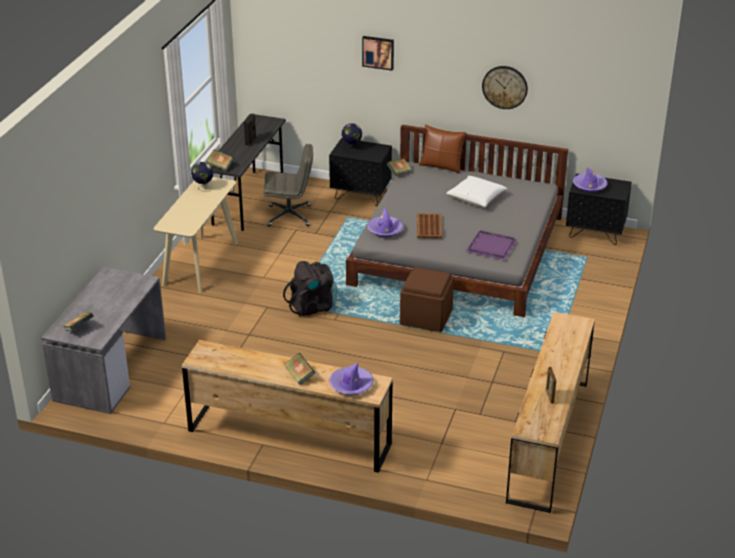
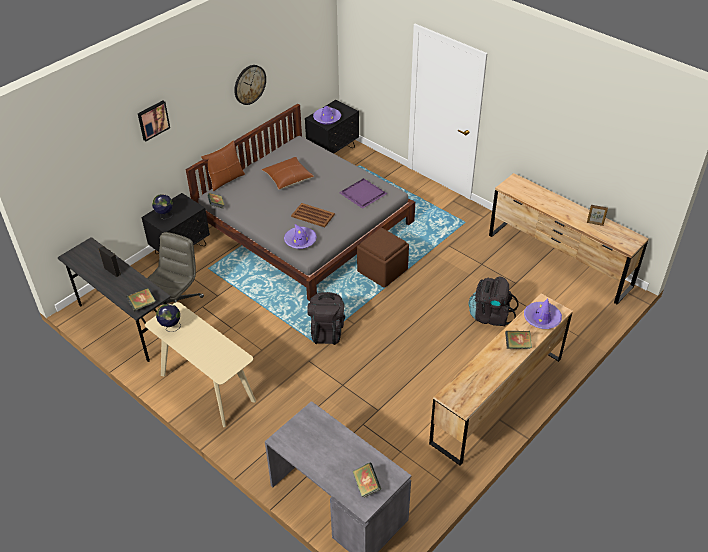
camera: 65 degrees left, 10 degrees up
(411, 406) = (490, 316): none -> black backpack
(476, 198) = (288, 178): white pillow -> brown pillow

